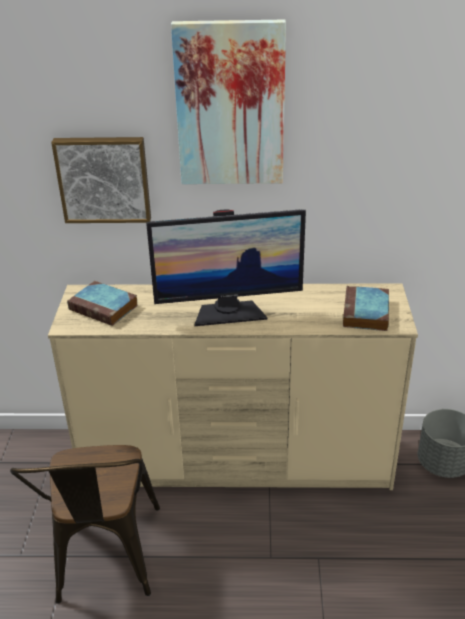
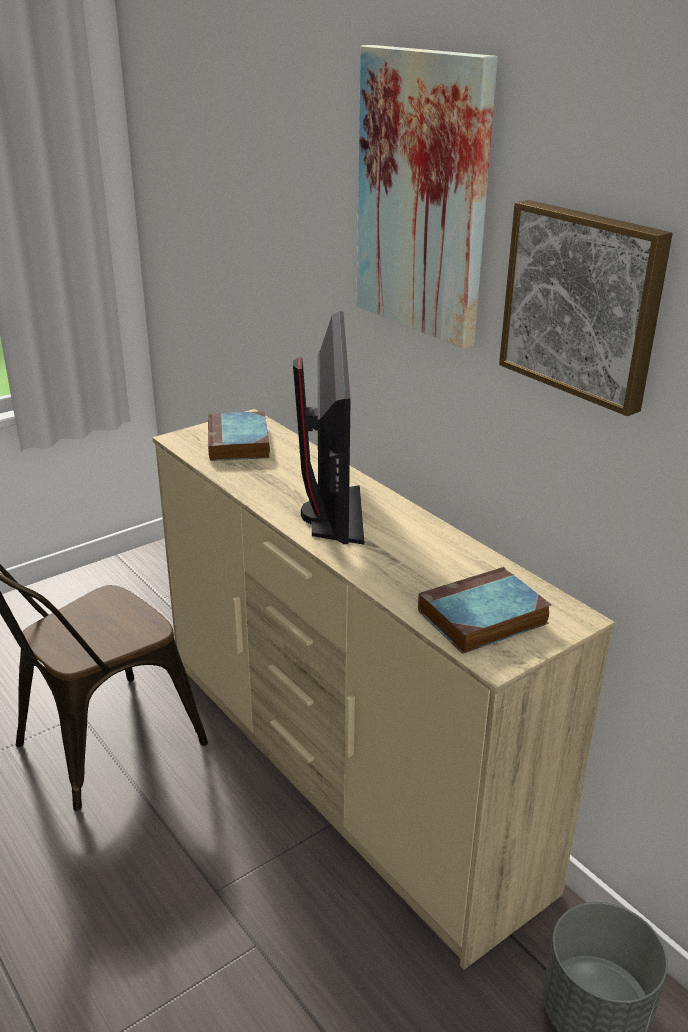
camera: 50 degrees right, 5 degrees down
(104, 179) = (298, 274): picture -> picture (584, 303)
(228, 312) = (332, 515): monitor -> monitor turned 135 degrees counterclockwise

